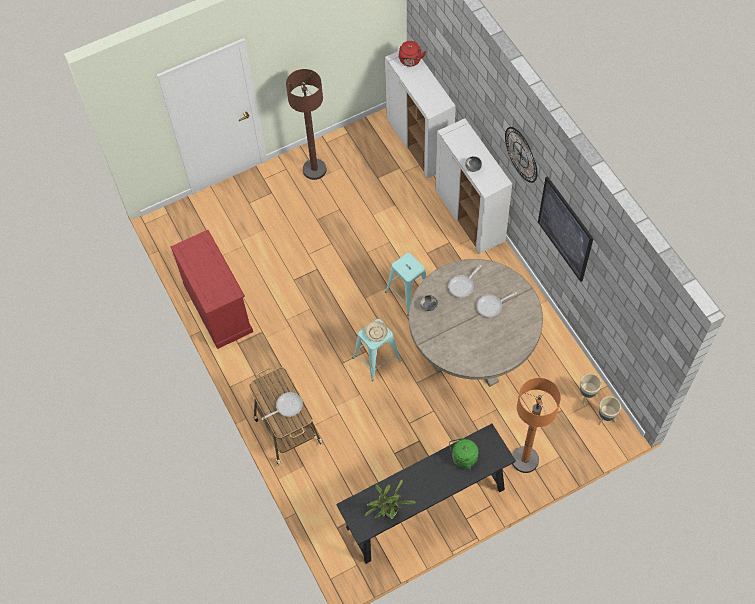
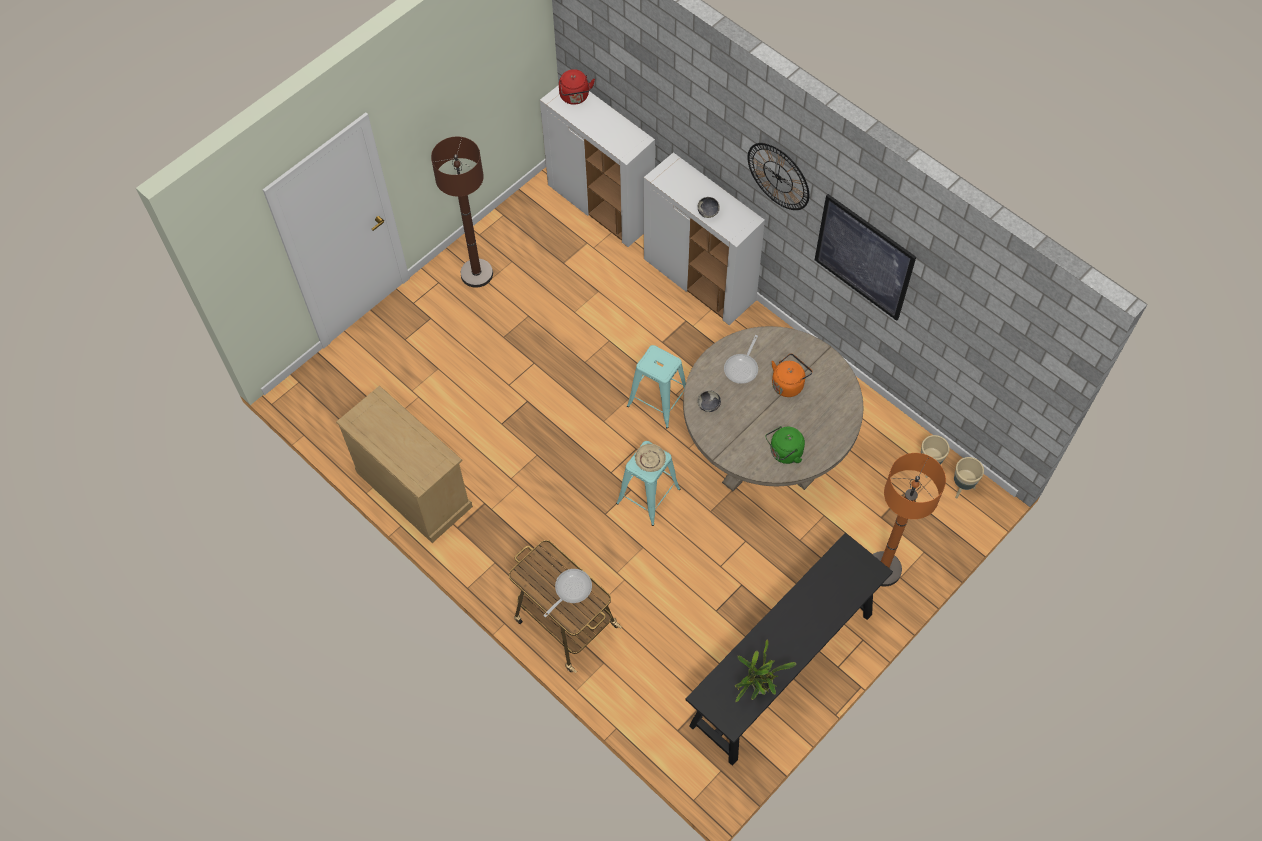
camera: 20 degrees left, 0 degrees up
(218, 308) = (414, 489): red dresser -> beige dresser
(462, 458) = (825, 588): green kettle -> green kettle (784, 453)
(491, 306) = (788, 383): frying pan -> orange kettle

